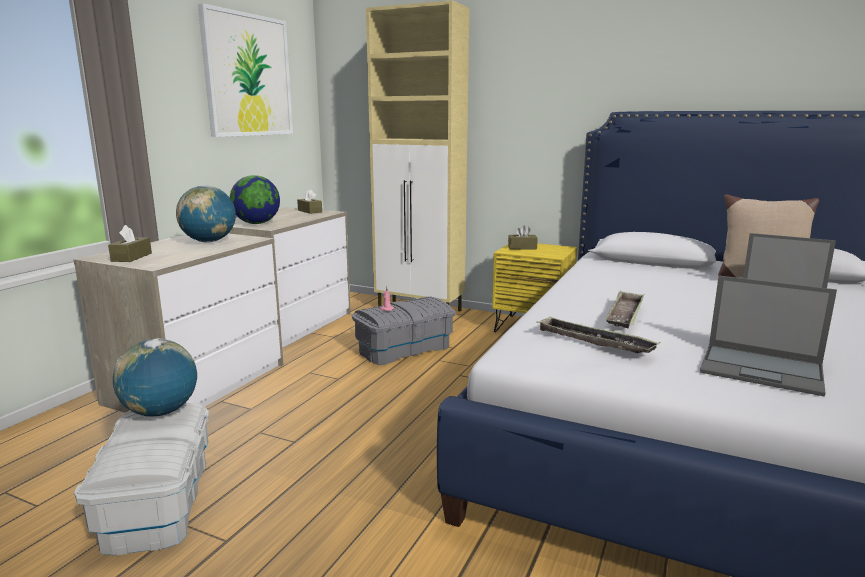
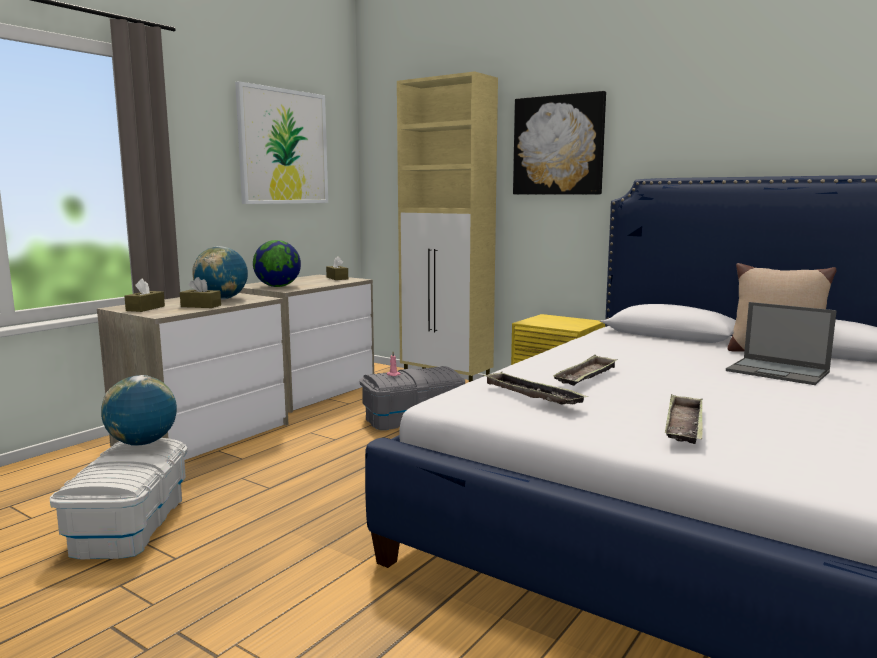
camera: 10 degrees right, 5 degrees down
(522, 247) = (545, 320): brown tissue box -> brown tissue box (201, 306)
(531, 77) = (558, 145): none -> picture
(763, 369) = (684, 425): laptop -> tray

